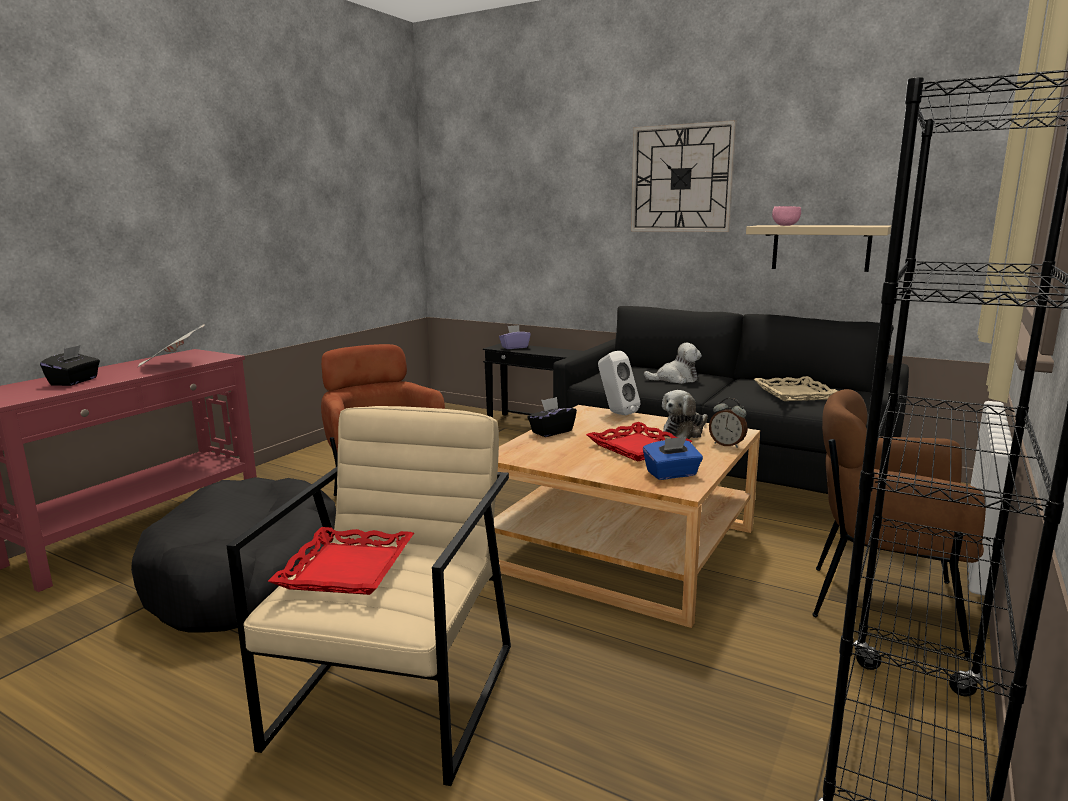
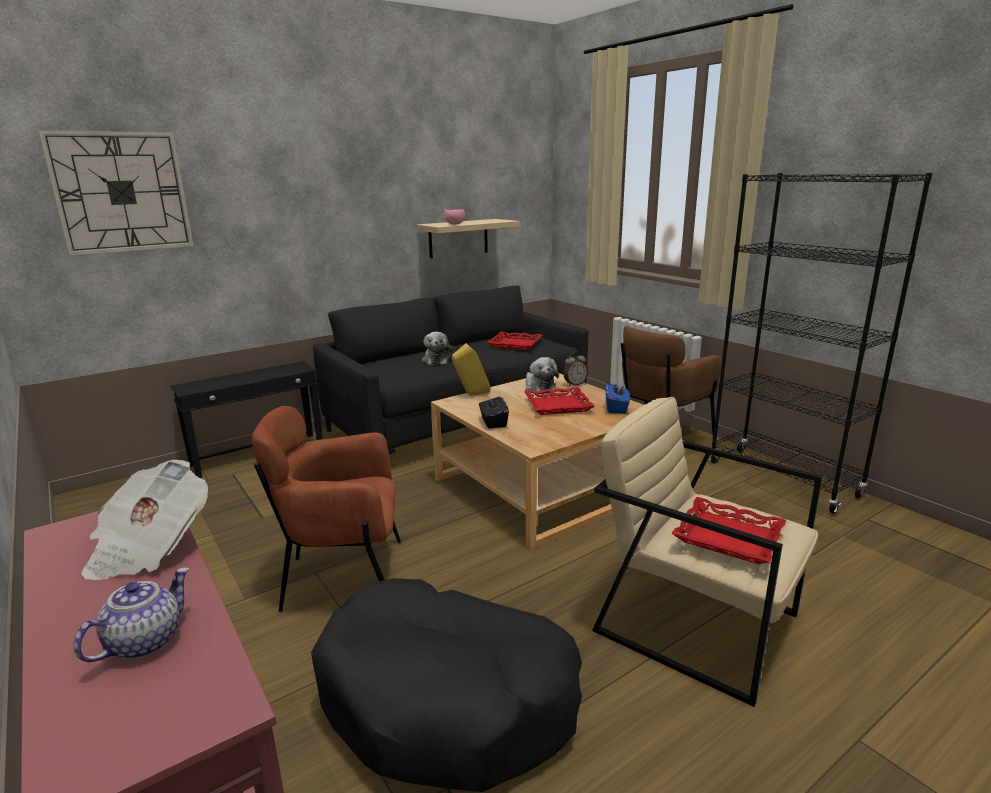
camera: 65 degrees left, 5 degrees up
(74, 381) = (145, 641): black tissue box -> teapot
(514, 347) = (207, 384): purple tissue box -> none
(616, 413) = (471, 395): white speaker -> yellow speaker
(675, 379) = (436, 360): plush toy -> plush toy turned 150 degrees clockwise
(681, 178) = (350, 186): wall clock -> wall clock (121, 192)
(795, 394) = (515, 344): beige tray -> red tray

